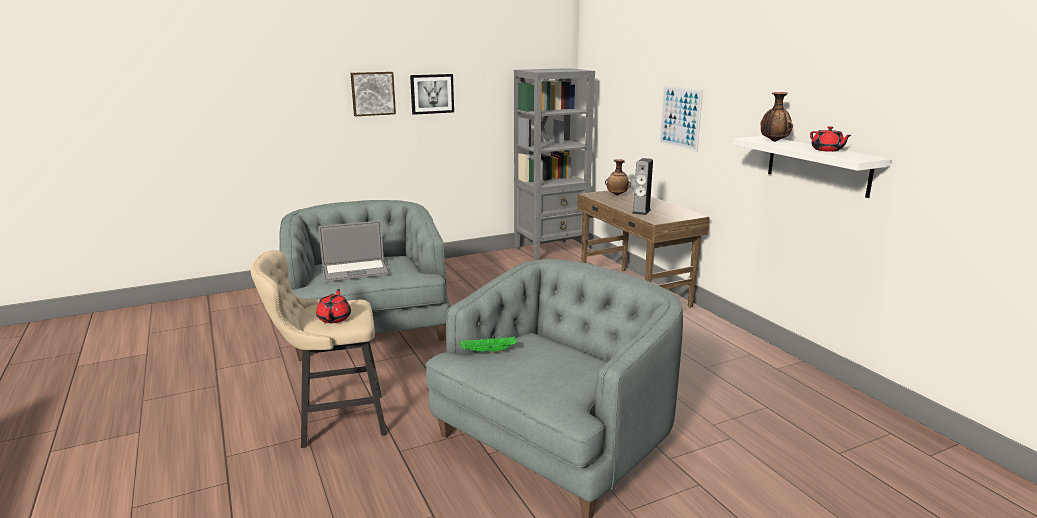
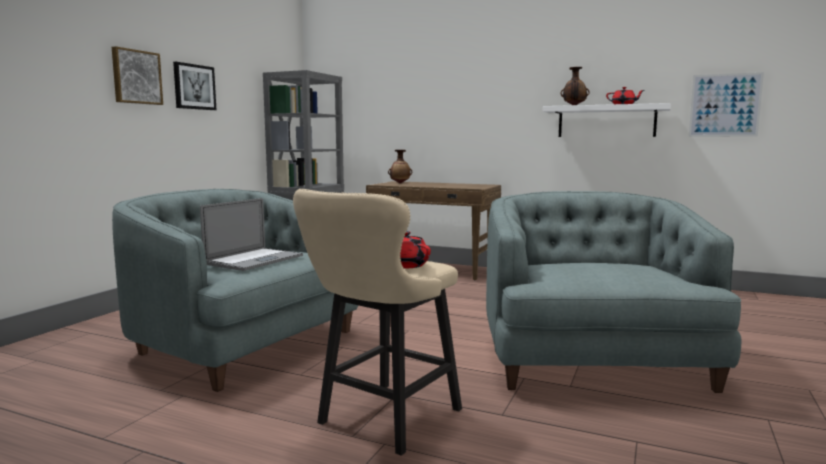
camera: 40 degrees left, 10 degrees down
(487, 352) = (550, 274): green tray -> none
(641, 211) = (450, 186): speaker -> none
(680, 117) = (452, 107): picture -> picture (725, 105)

